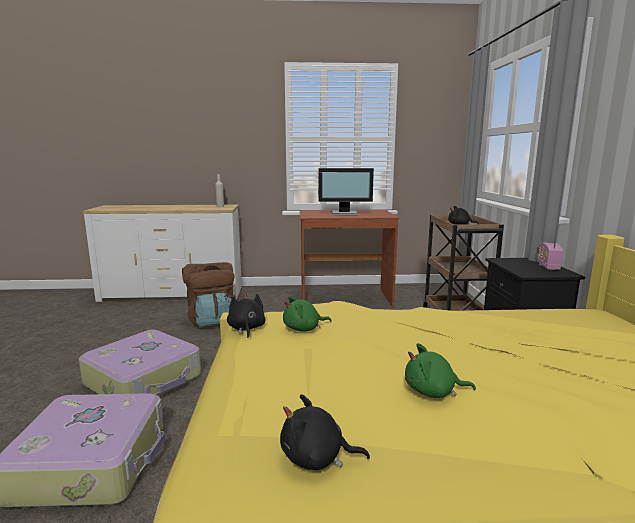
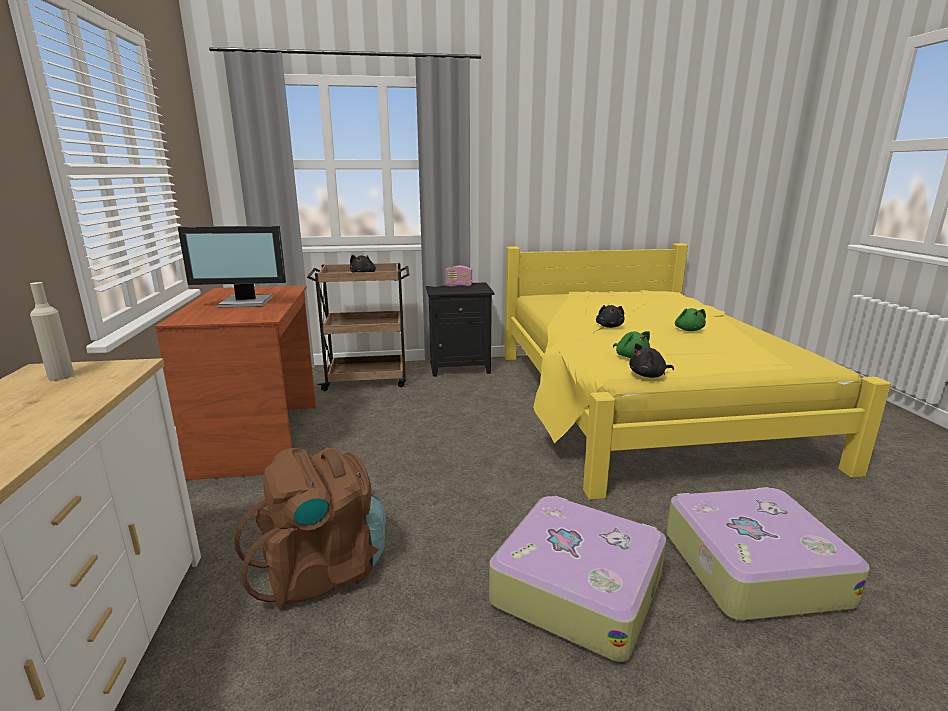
camera: 95 degrees left, 5 degrees up
(316, 458) = (778, 349): black plush toy -> black plush toy (609, 326)
(345, 213) = (246, 302): monitor -> monitor turned 90 degrees clockwise

